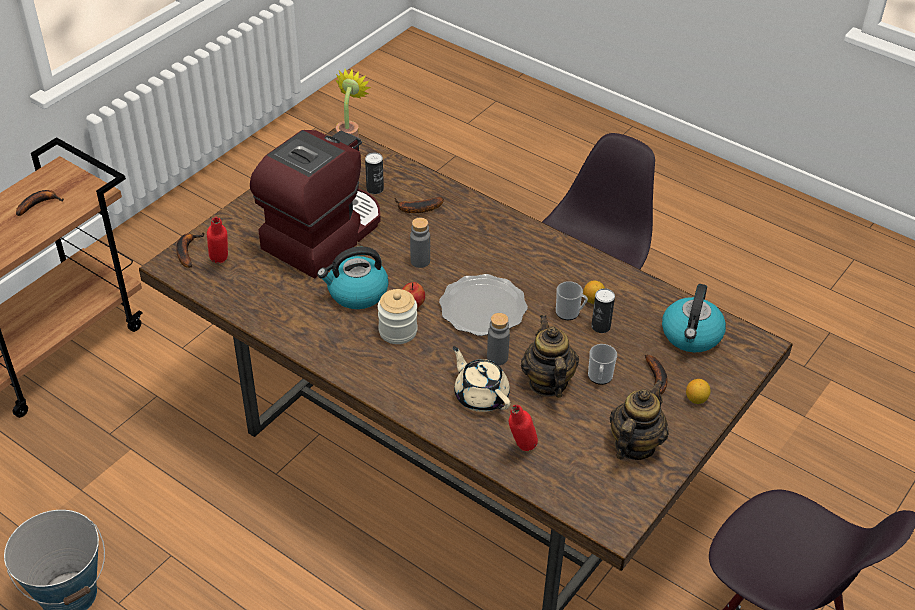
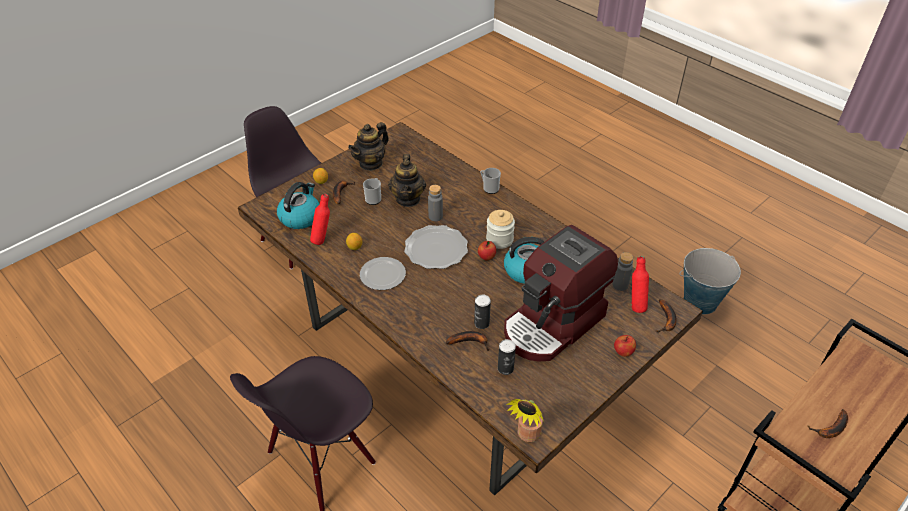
camera: 170 degrees left, 0 degrees up
(245, 215) = (623, 352): none -> apple
(420, 261) = (475, 291): grey bottle -> grey bottle (620, 285)
(480, 395) = (452, 196): beige teapot -> none
(521, 451) = (437, 166): red bottle -> red bottle (323, 239)
(542, 269) = (382, 275): none -> plate
(570, 313) = (375, 240): mug -> mug (489, 188)
(600, 326) = (358, 229): can -> can (481, 323)

